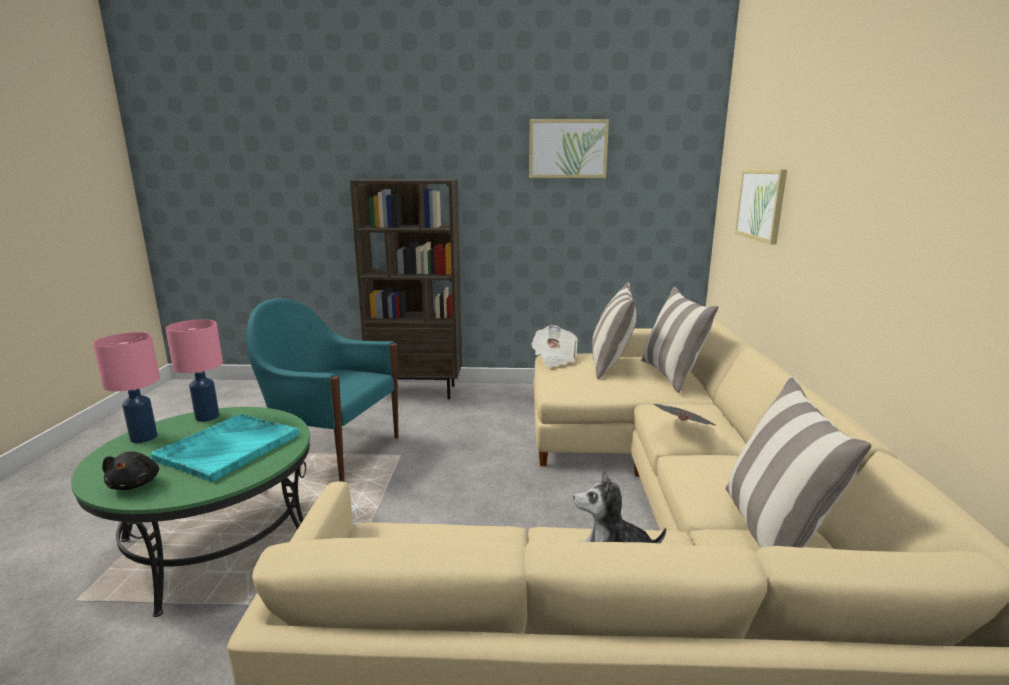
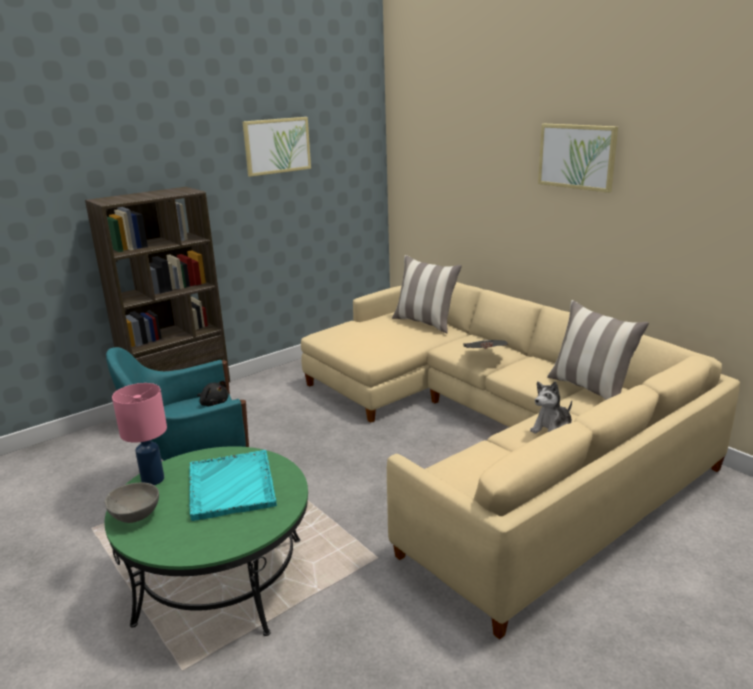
camera: 40 degrees left, 5 degrees up
(135, 484) = (219, 536): black plush toy -> black plush toy (214, 403)
(144, 438) = (135, 516): pink table lamp -> grey bowl
(554, 358) = (327, 336): newspaper -> none
(611, 365) = (377, 328): pillow -> none
(761, 204) = (451, 183): picture -> picture (577, 156)

